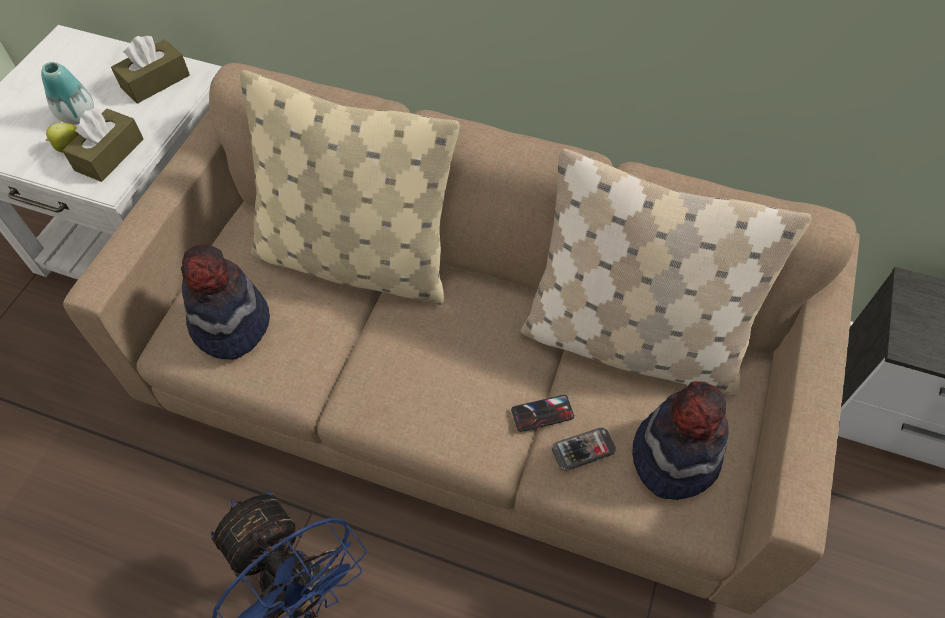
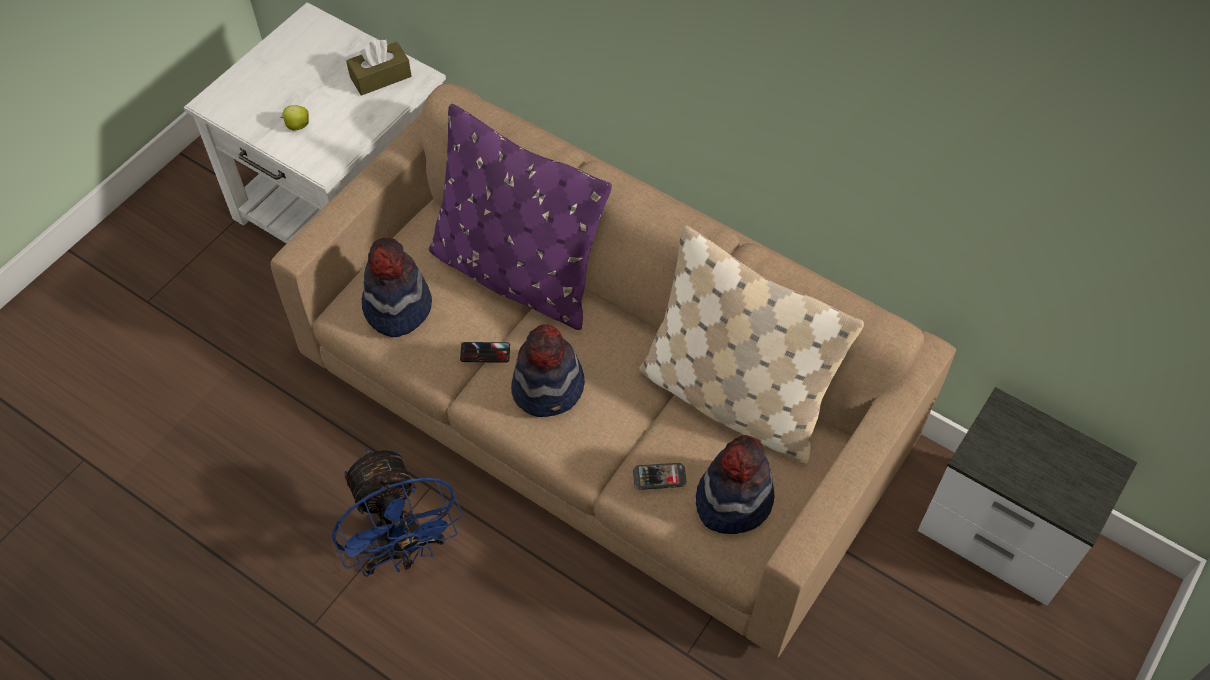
camera: 15 degrees right, 0 degrees up
(78, 116) = (309, 97): vase -> none
(109, 155) = (329, 139): brown tissue box -> none
(355, 260) = (516, 274): beige pillow -> purple pillow
(427, 375) = (549, 387): none -> hat
(542, 413) = (635, 441): phone -> phone (485, 353)

